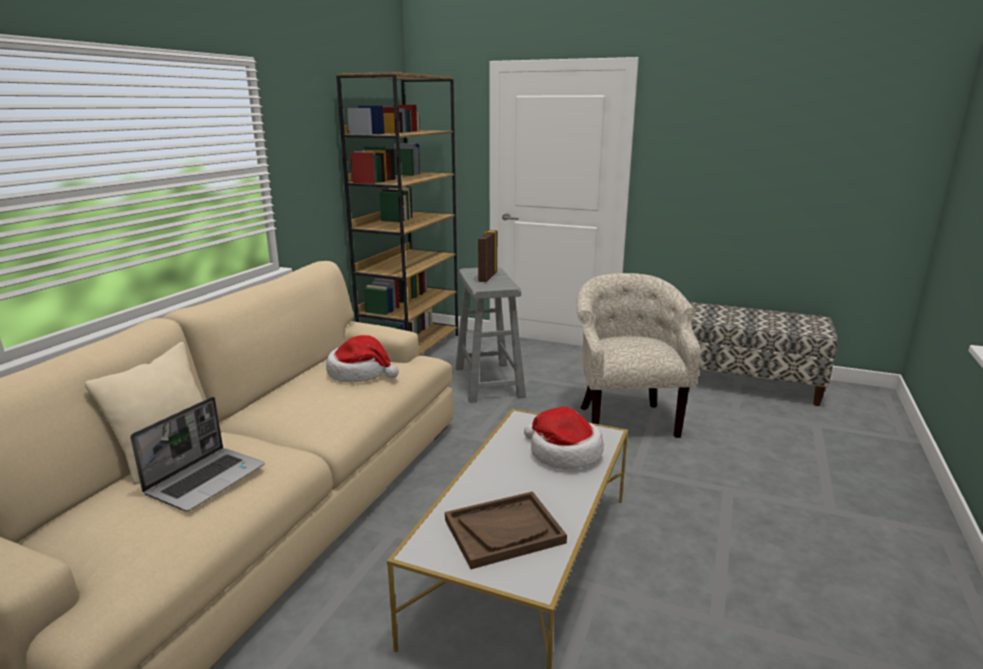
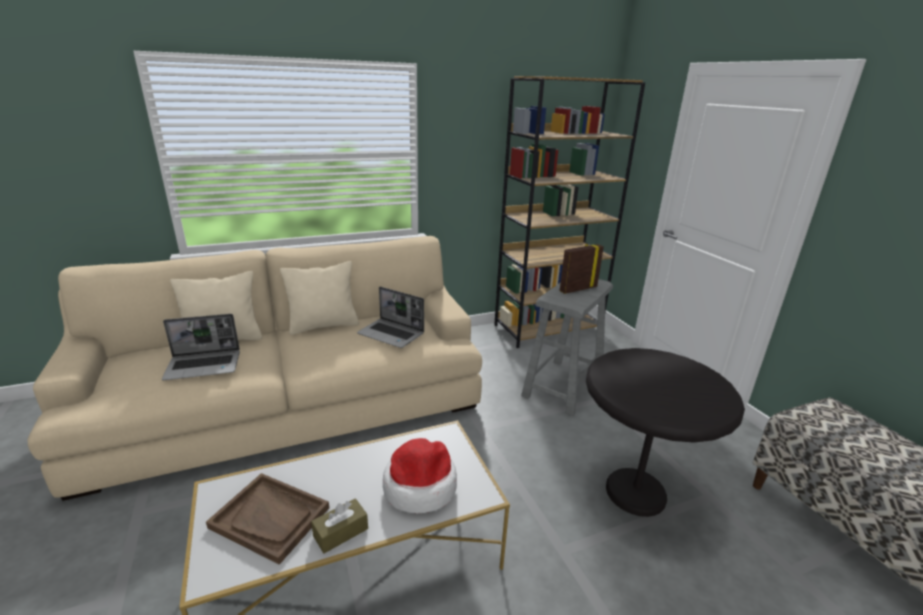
camera: 45 degrees right, 5 degrees up
(270, 395) = (324, 325): none -> beige pillow
(360, 373) = (392, 334): hat -> laptop
(567, 503) = (341, 532): none -> brown tissue box
(625, 419) = (635, 493): beige armchair -> black side table

